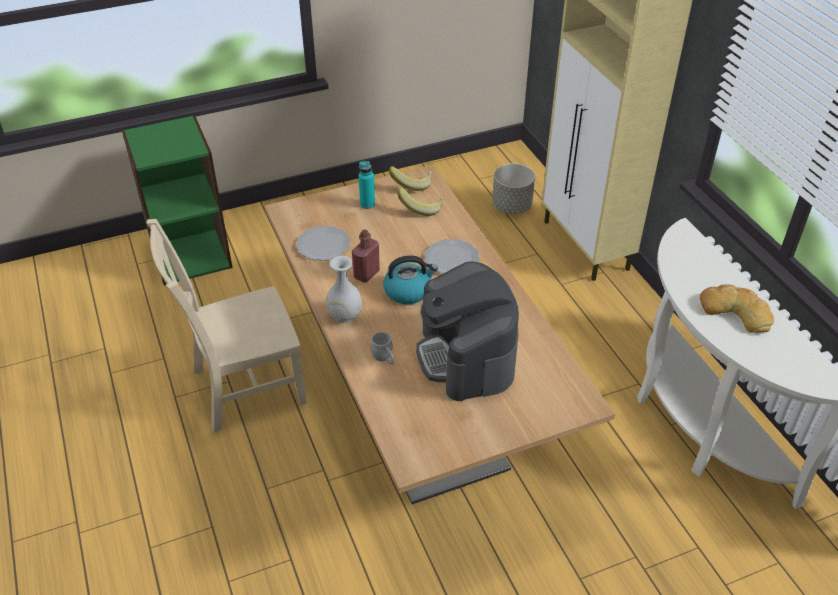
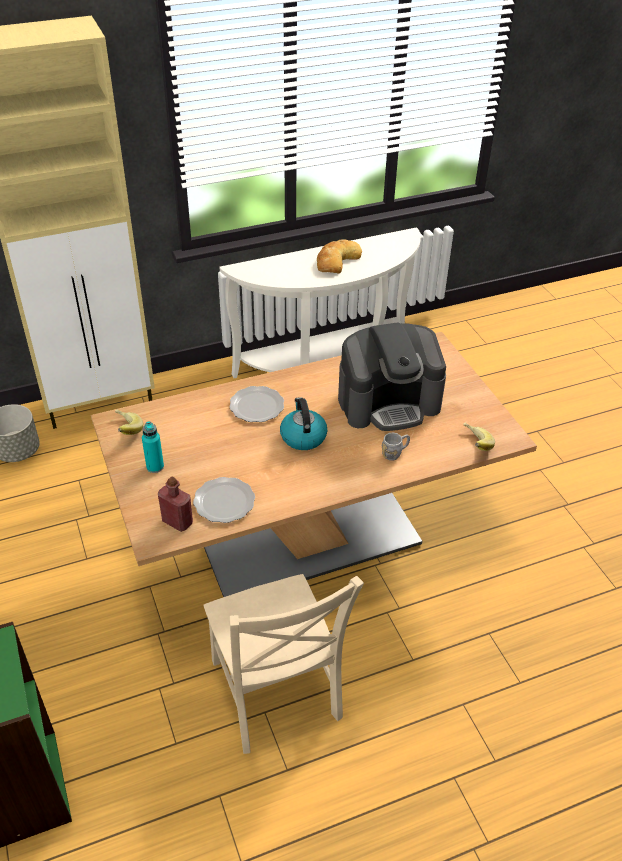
camera: 90 degrees left, 0 degrees up
(344, 315) = (337, 481): white vase -> none
(366, 274) = (276, 466): red bottle -> red bottle (177, 522)
(421, 208) = (170, 424): banana -> banana (473, 445)

